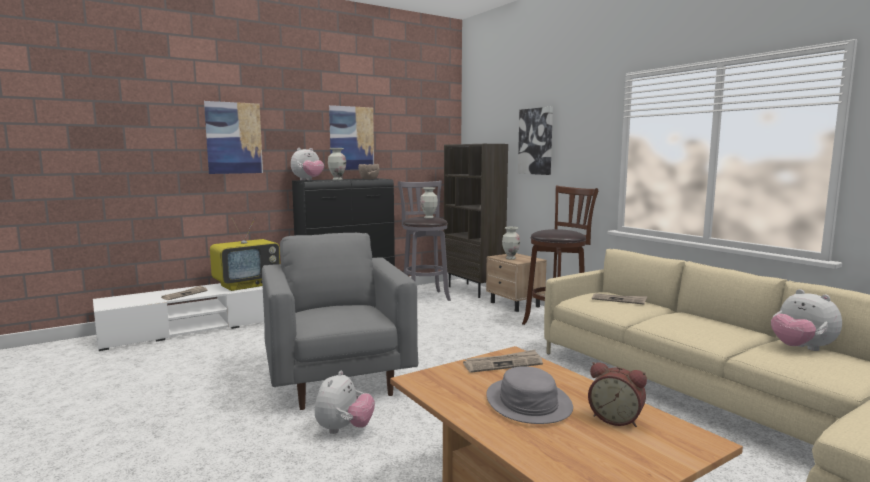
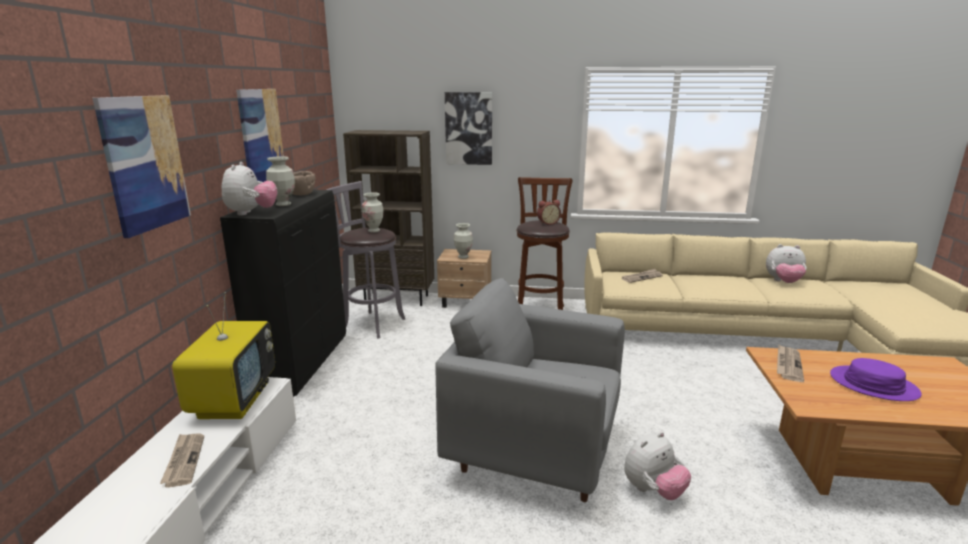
camera: 50 degrees left, 10 degrees up
(344, 429) = (653, 491): plush toy -> plush toy turned 90 degrees clockwise
(528, 402) = (873, 385): grey hat -> purple hat
(616, 418) = (909, 371): alarm clock -> alarm clock (547, 223)

